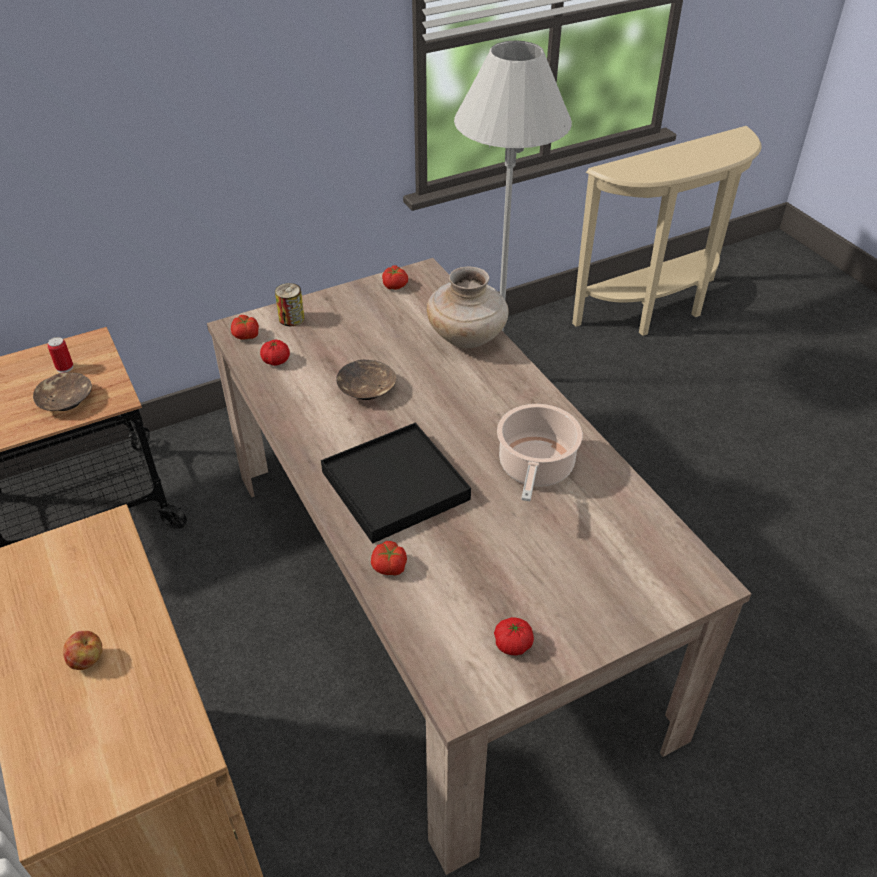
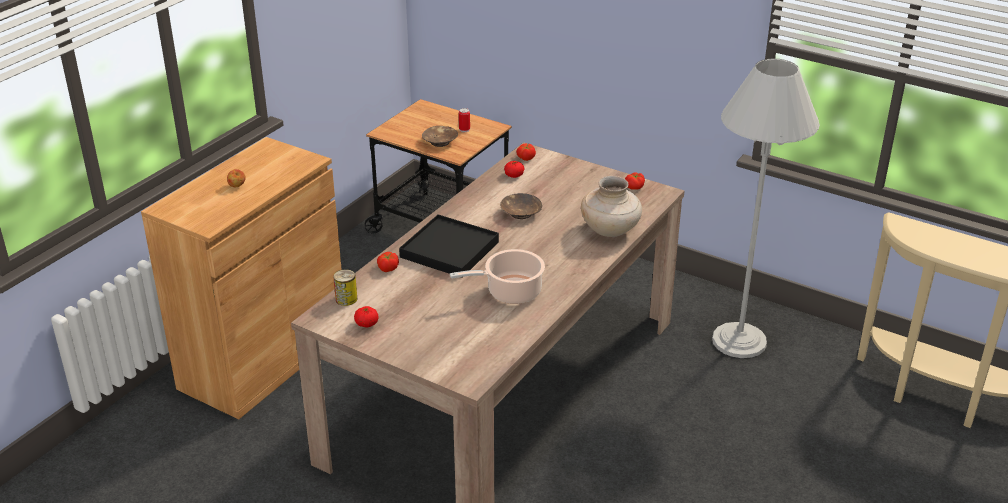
camera: 60 degrees right, 10 degrees down
(291, 318) = (558, 165): can -> can (346, 299)

